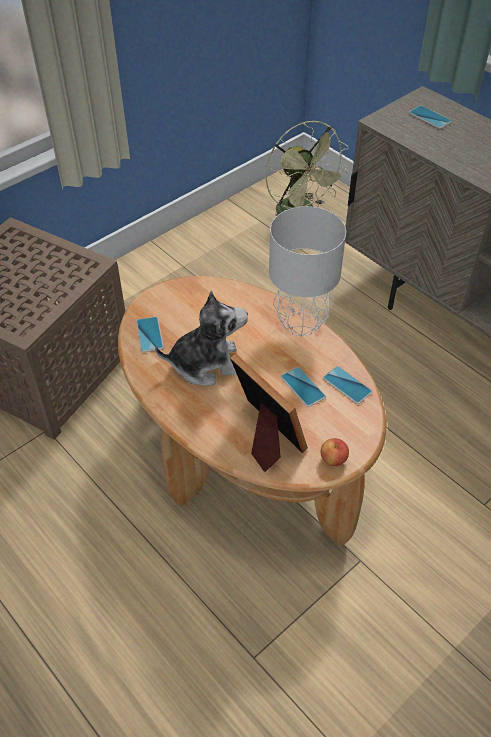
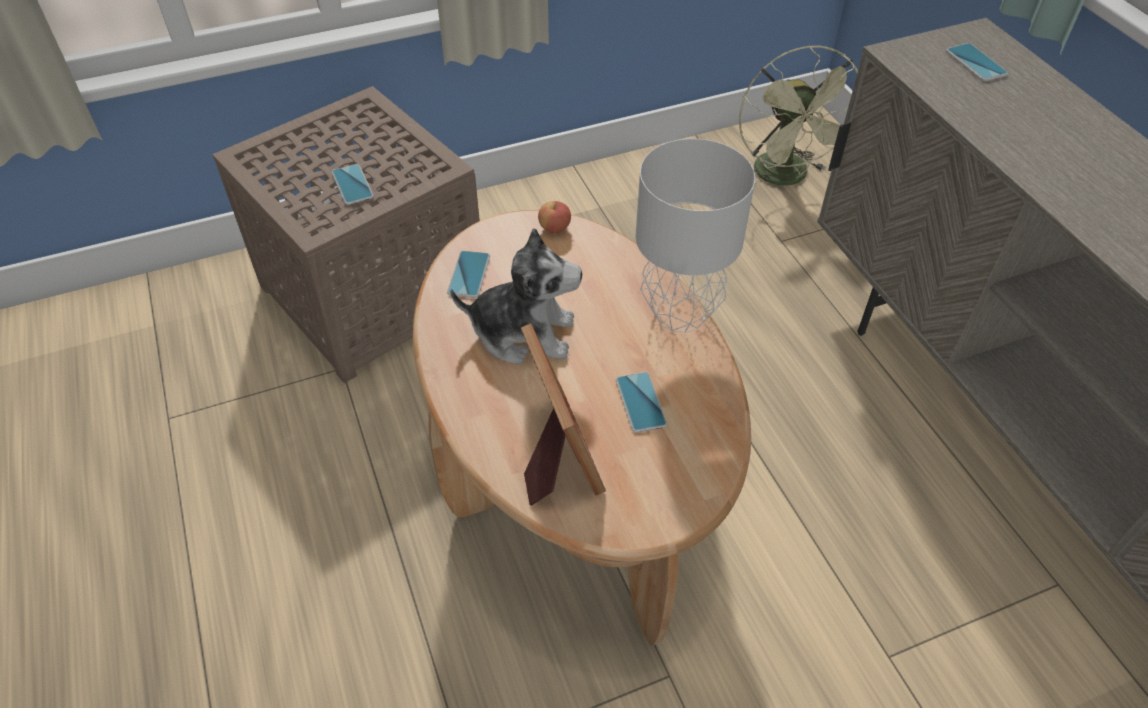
camera: 20 degrees right, 0 degrees up
(333, 459) = (636, 518): apple -> apple (554, 227)
(347, 385) = (706, 418): phone -> phone (352, 185)

